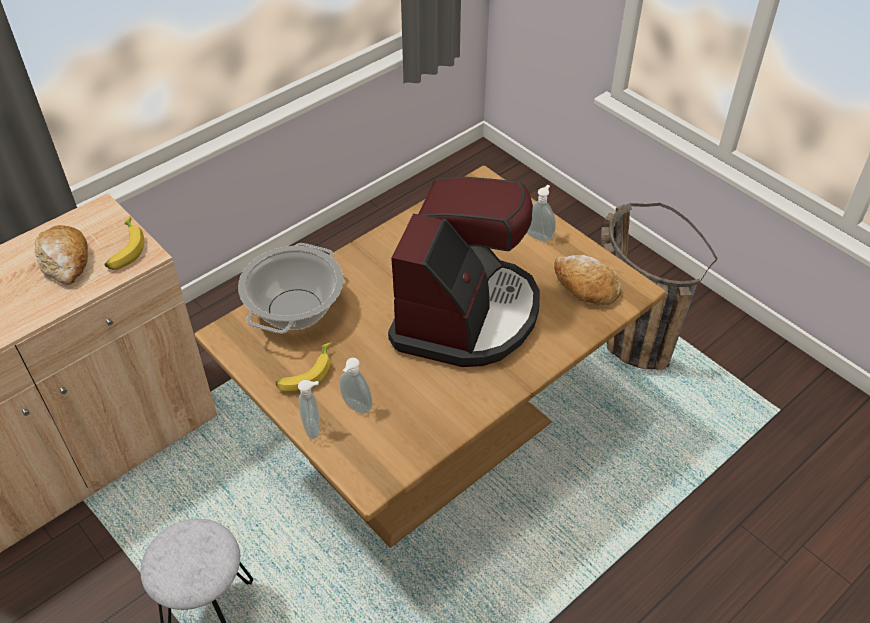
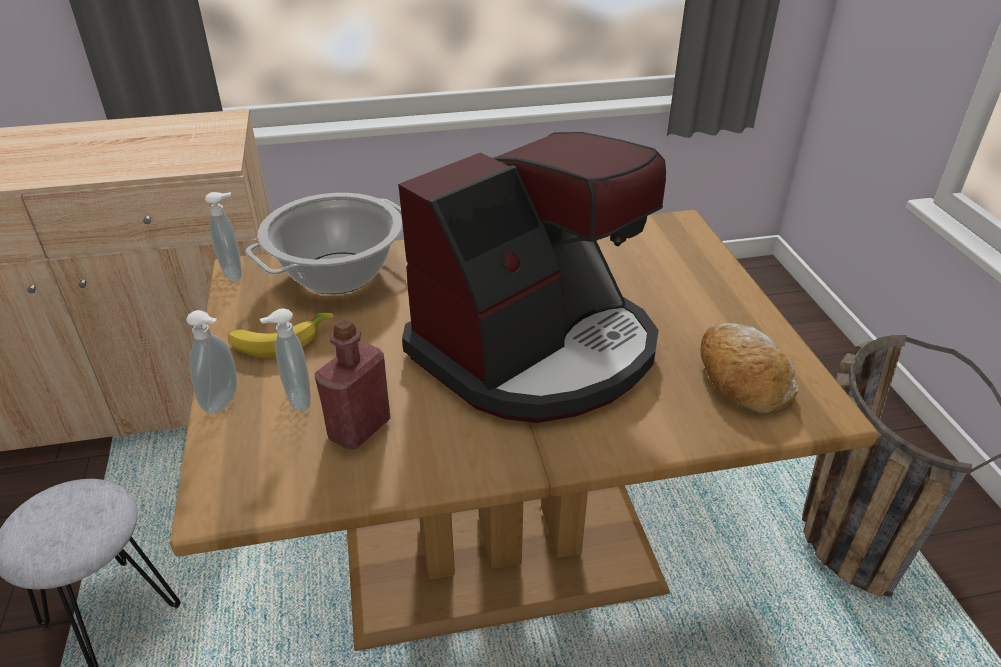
camera: 30 degrees right, 10 degrees down
(65, 261) = (145, 145): bread -> none
(124, 250) = (206, 152): banana -> none
(408, 407) = (359, 428): none -> red bottle
(539, 235) = (714, 299): soap dispenser -> soap dispenser (235, 273)

